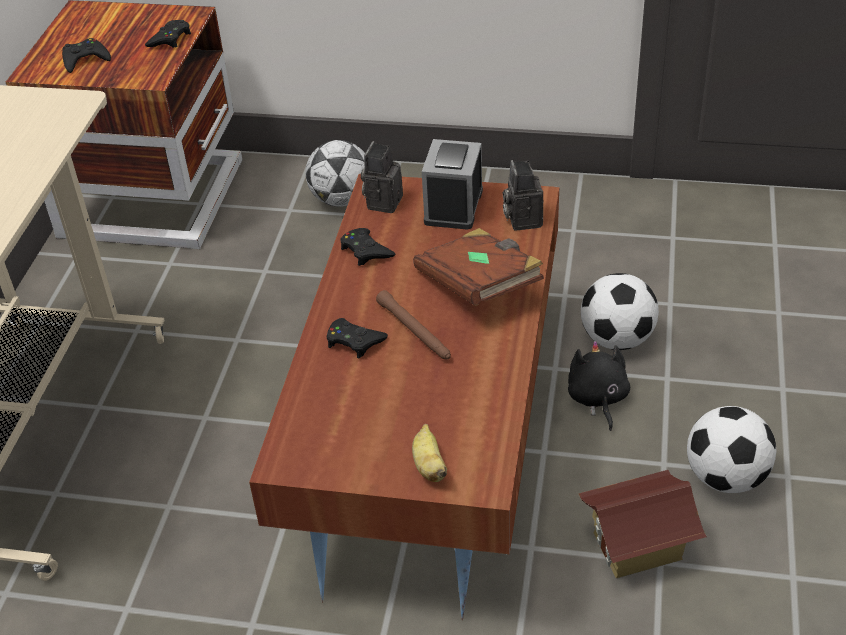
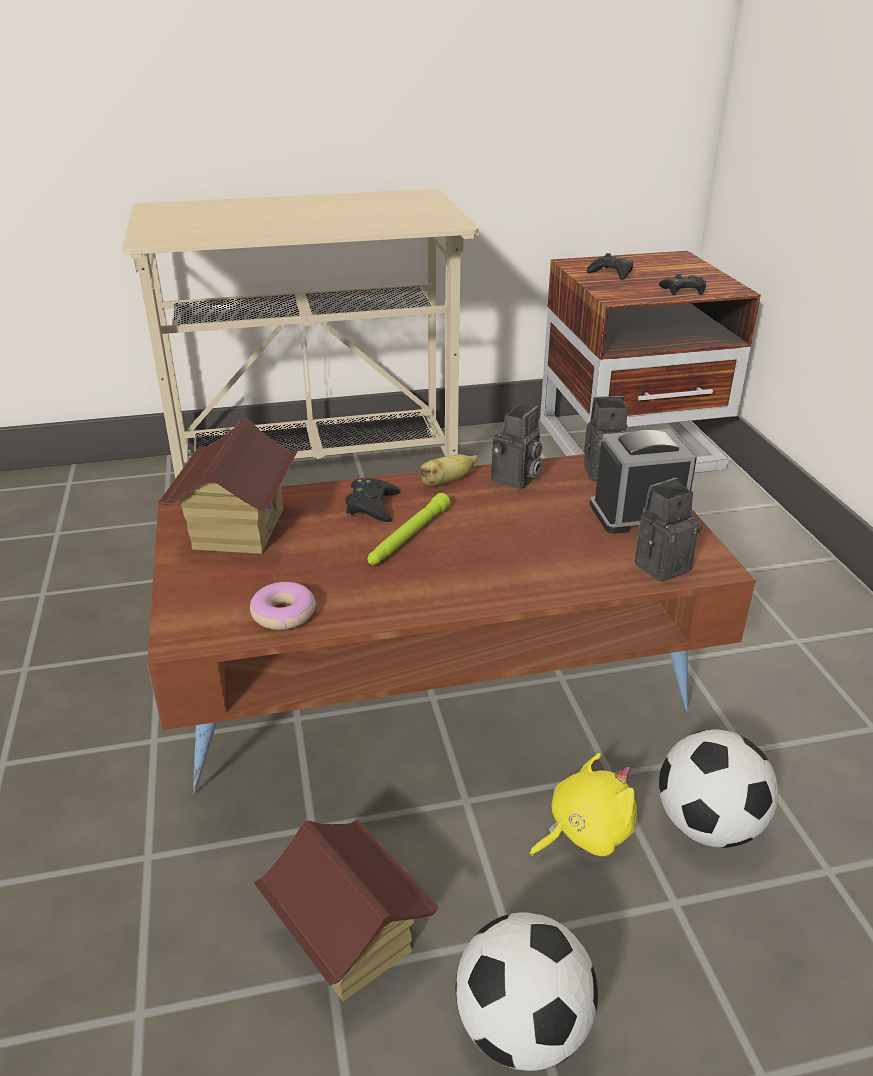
camera: 65 degrees right, 10 degrees down
(341, 199) = (734, 539): football -> none
(341, 431) = (238, 529): none -> toy house
(365, 251) = (515, 480): black game controller -> camera
(414, 331) = (408, 537): brown flashlight -> green flashlight
(429, 465) = (203, 592): banana -> banana (446, 482)
(479, 286) = (513, 561): brown book -> none
(483, 422) = (283, 614): none -> donut
(597, 398) = (585, 831): black plush toy -> yellow plush toy

